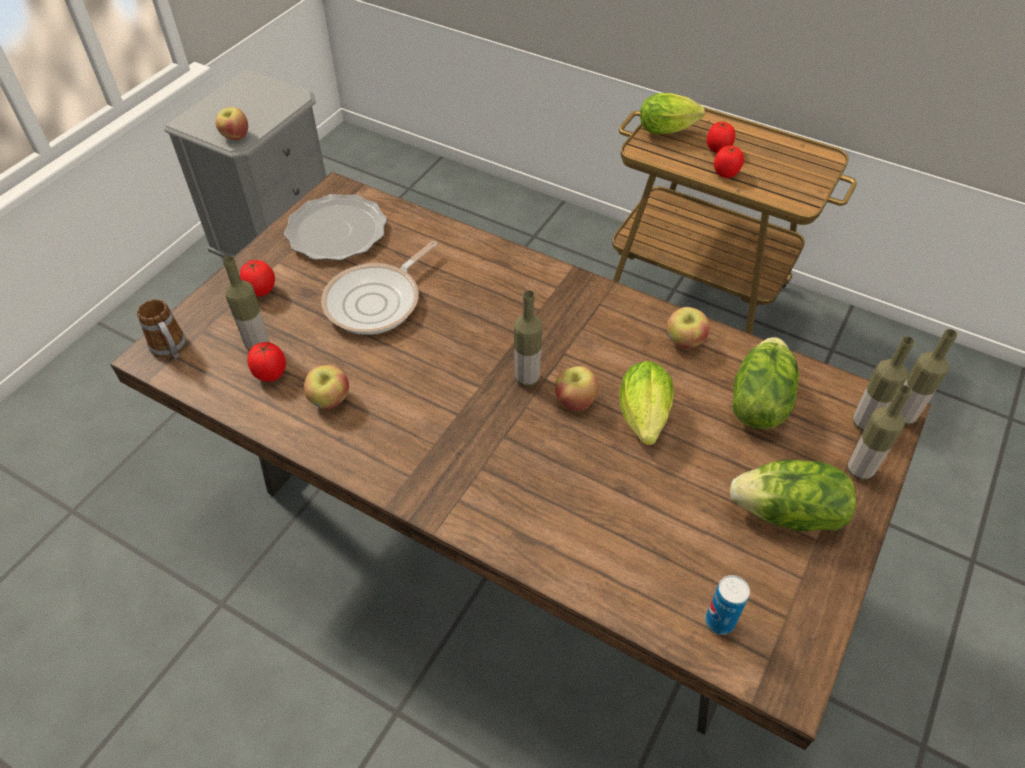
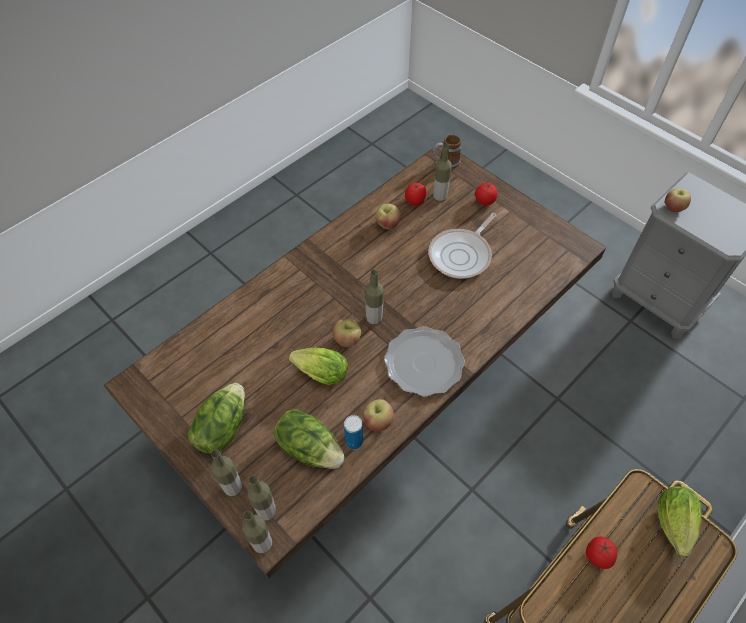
camera: 105 degrees right, 5 degrees up
(336, 231) = (536, 242): plate -> plate (423, 362)
(377, 301) = (462, 255): frying pan -> frying pan turned 105 degrees counterclockwise
(718, 150) = (638, 565): tomato -> none
(719, 621) = (178, 365): can -> can (354, 441)

